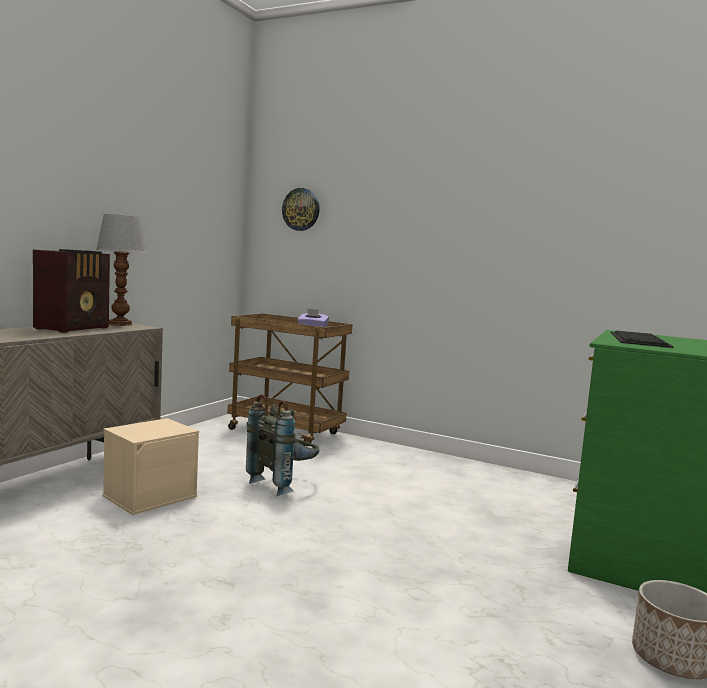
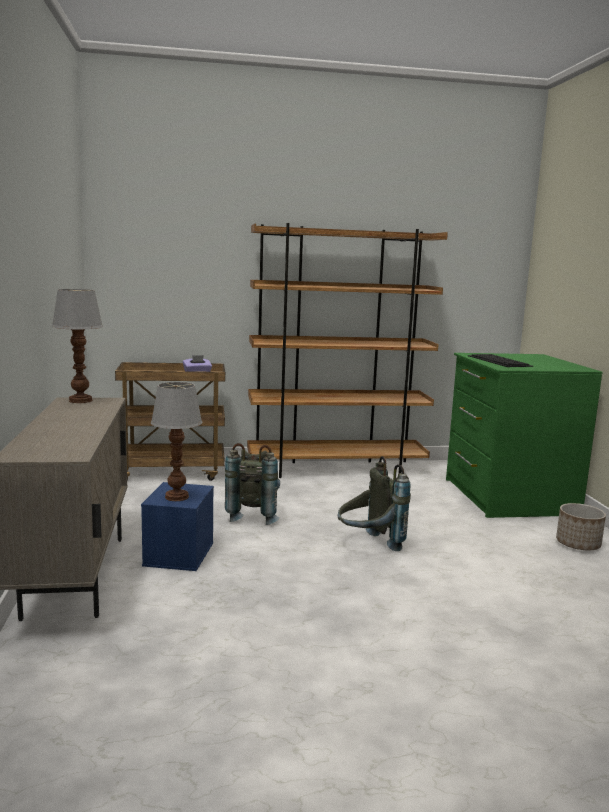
camera: 35 degrees left, 5 degrees up
(74, 328) = (73, 414): radio -> none
(144, 431) = (177, 497): none -> table lamp
(150, 496) = (178, 553): beige storage box -> blue storage box
(301, 209) = (154, 256): wall clock -> none
(344, 550) = (369, 545): none -> grey backpack
(459, 467) = (336, 469): none -> brown bookcase

